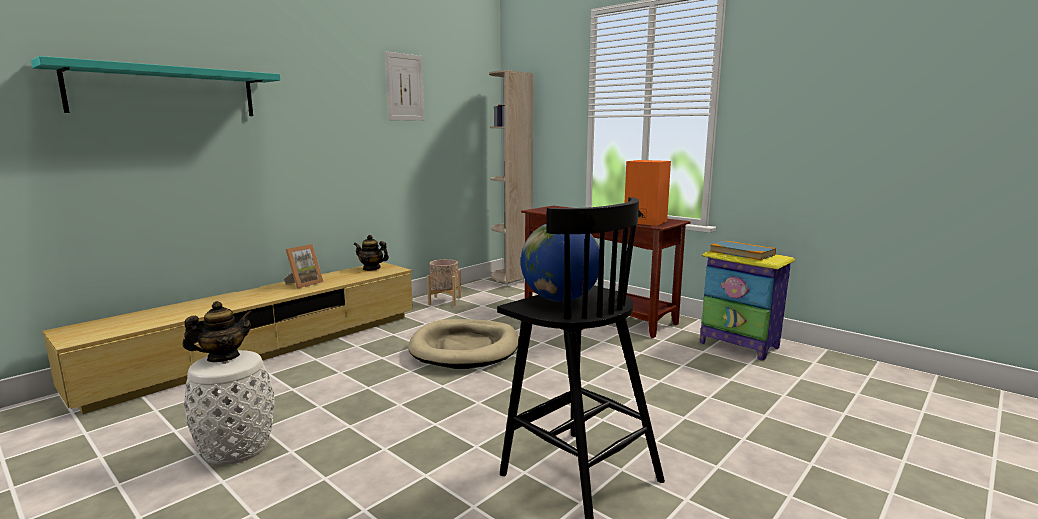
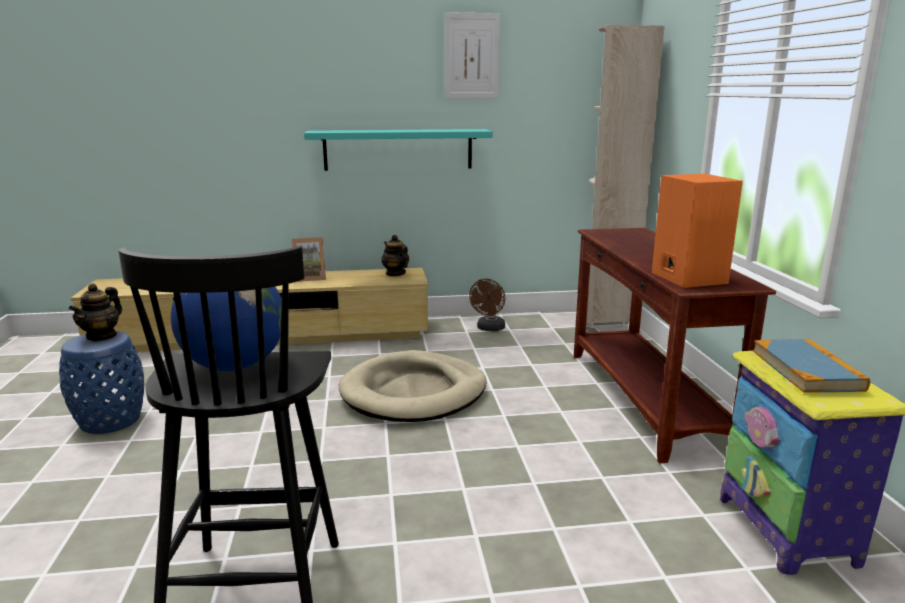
camera: 40 degrees right, 5 degrees up
(165, 92) = (195, 75): turquoise shelf -> turquoise shelf (398, 149)
(223, 357) = (102, 336): teapot -> teapot turned 105 degrees clockwise
(236, 448) = (110, 420): white stool -> blue stool
(444, 301) = (489, 329): beige planter -> brown fan

